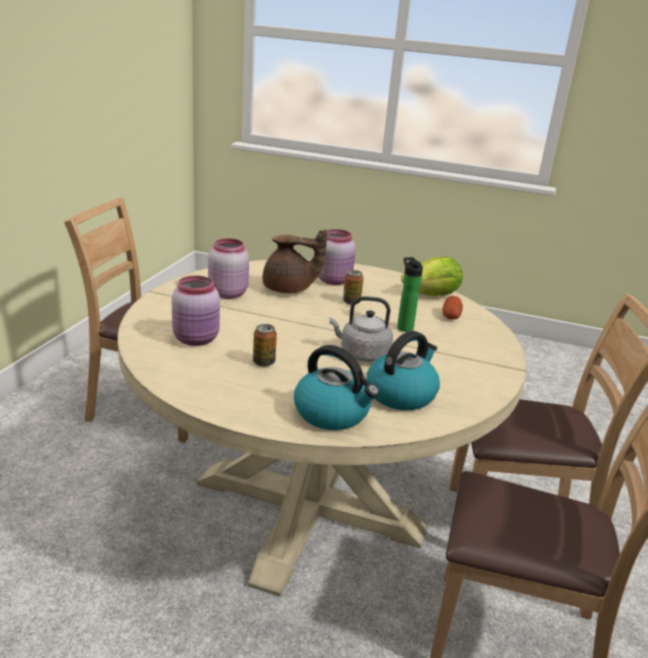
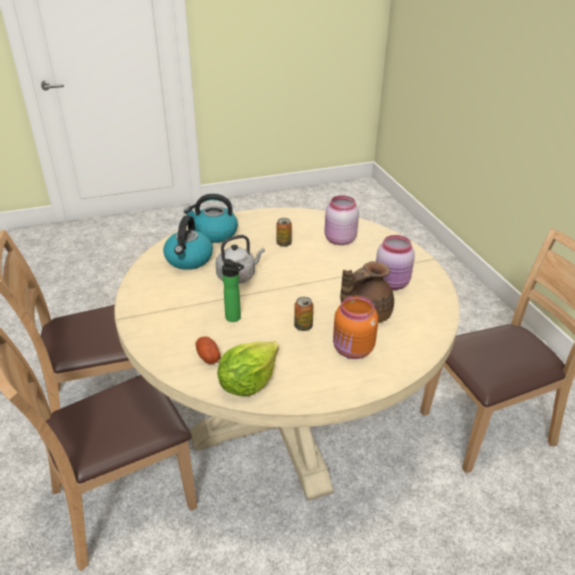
camera: 145 degrees right, 10 degrees up
(334, 280) = (352, 350): pink jar -> orange jar

